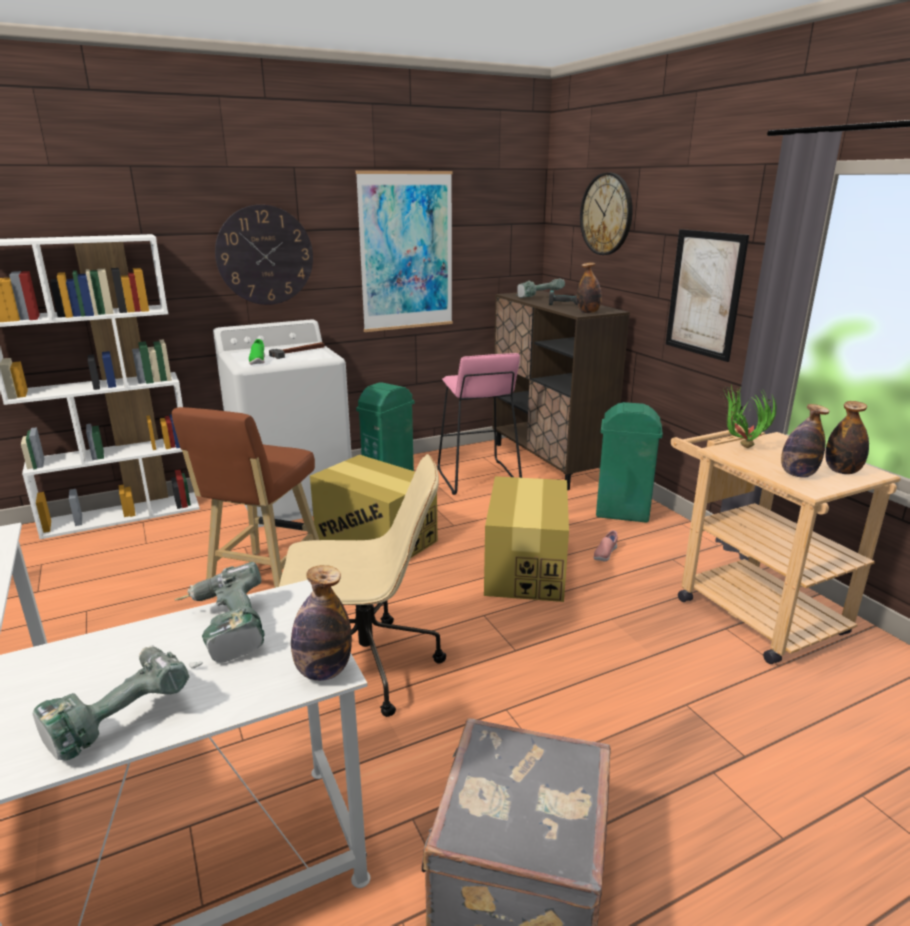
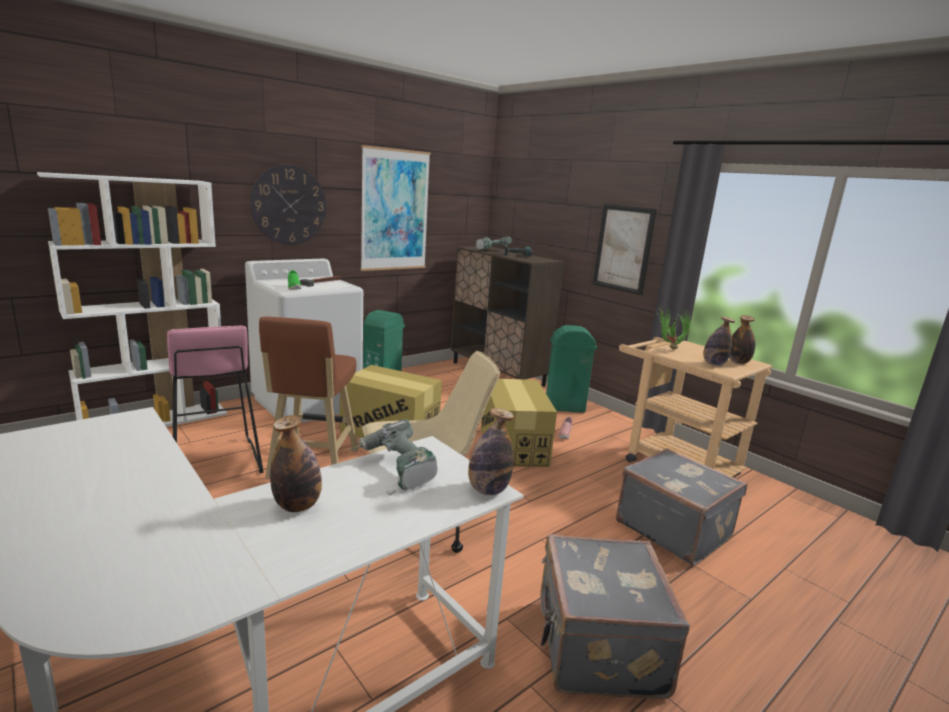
camera: 15 degrees left, 5 degrees down
(116, 716) = (354, 528): power drill -> none
(477, 478) = (449, 386): pink stool -> pink stool (214, 463)
(588, 312) = (537, 260): bottle -> bottle (297, 506)
(606, 214) = (544, 192): wall clock -> none
(706, 712) = (673, 529): none -> grey suitcase

